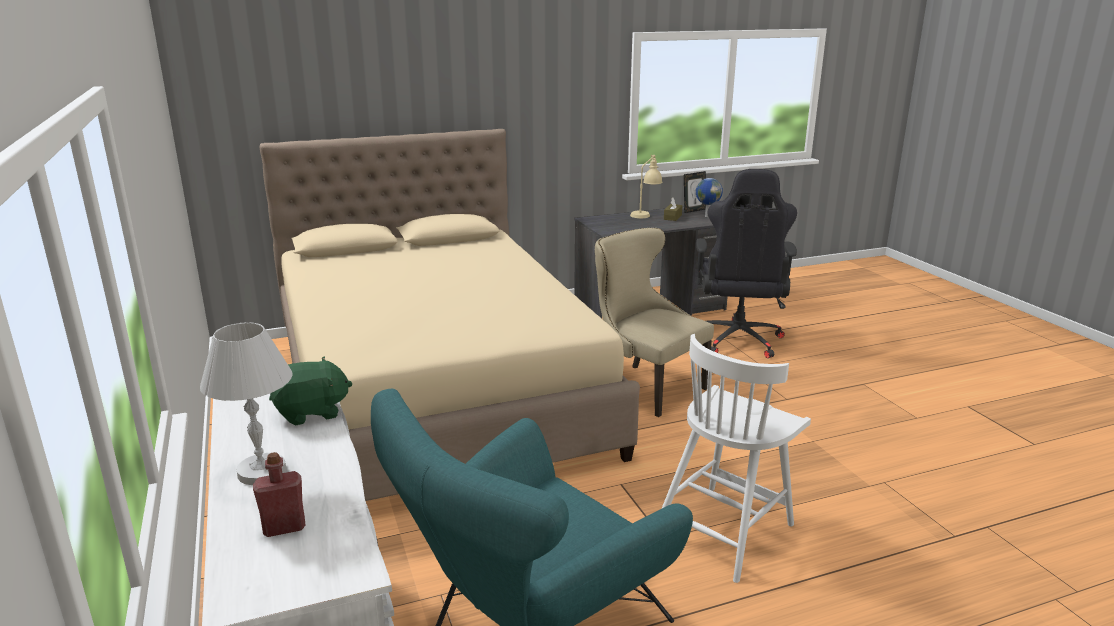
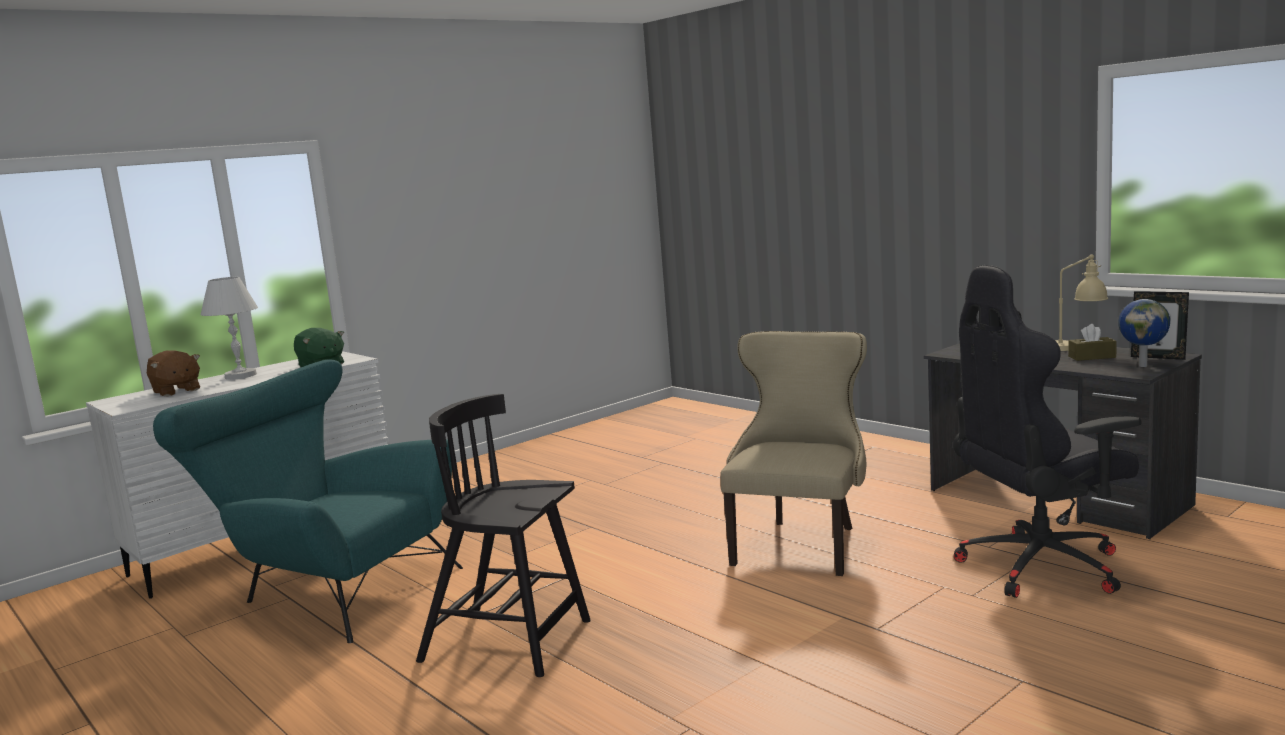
camera: 70 degrees right, 10 degrees down
(284, 527) = (176, 391): red bottle -> brown plush toy
(436, 390) = (679, 470): beige bed -> none
(724, 529) = (509, 640): white chair -> black chair

